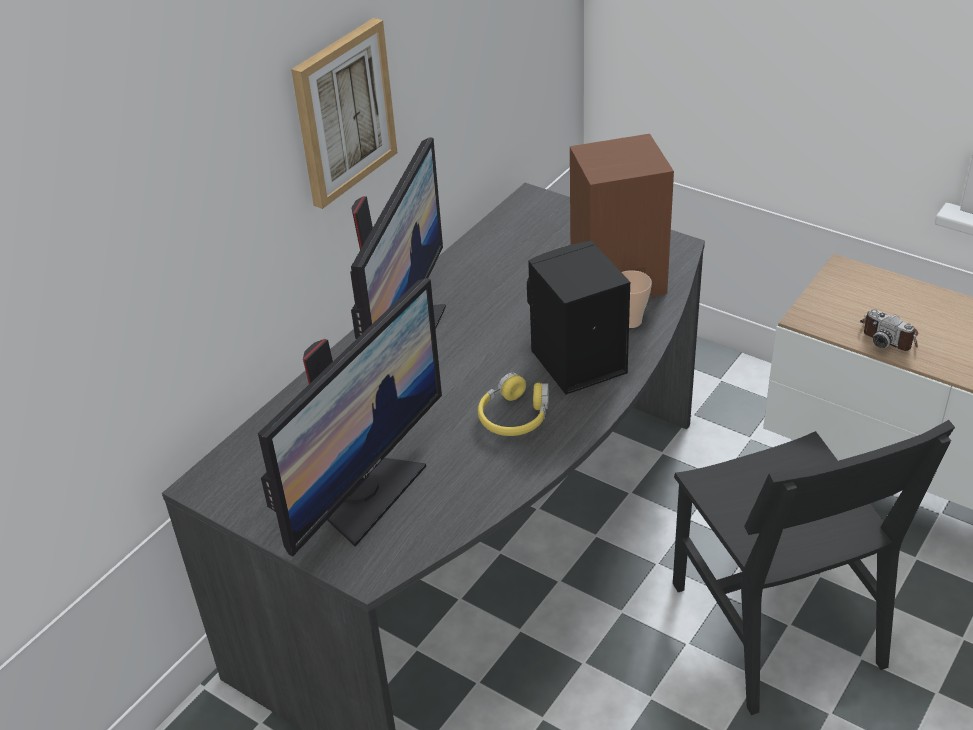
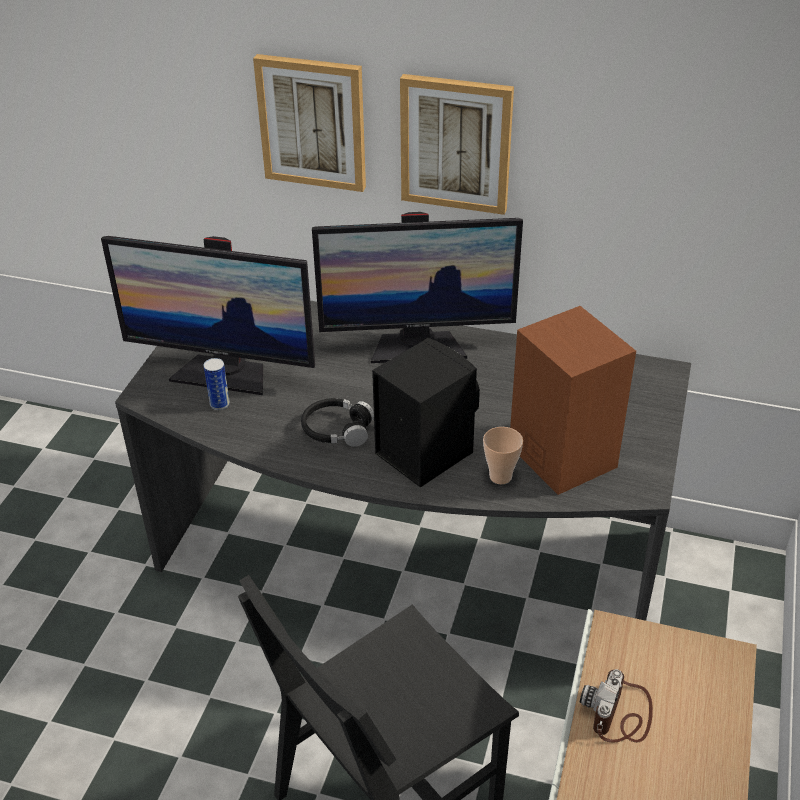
camera: 70 degrees right, 0 degrees up
(224, 189) = (313, 122): none -> picture
(424, 504) = (220, 404): none -> can
(514, 416) = (337, 430): yellow headphones -> black headphones

